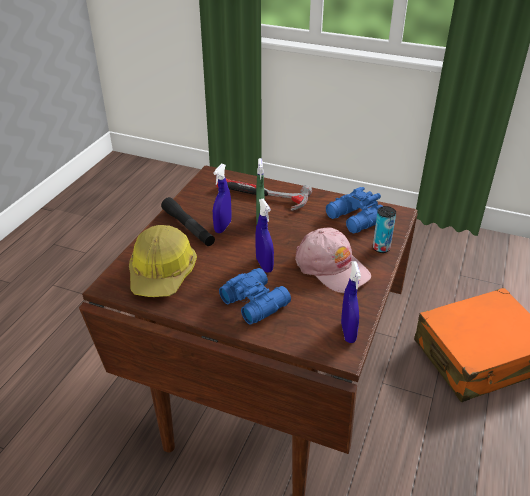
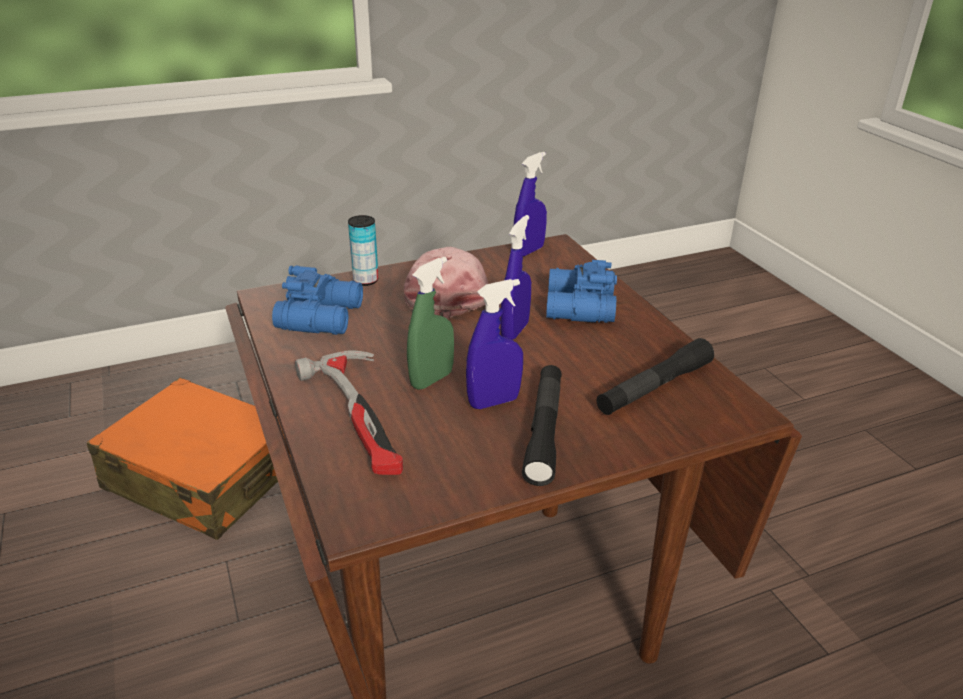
camera: 135 degrees left, 5 degrees down
(162, 273) = (654, 387): hard hat -> black flashlight

